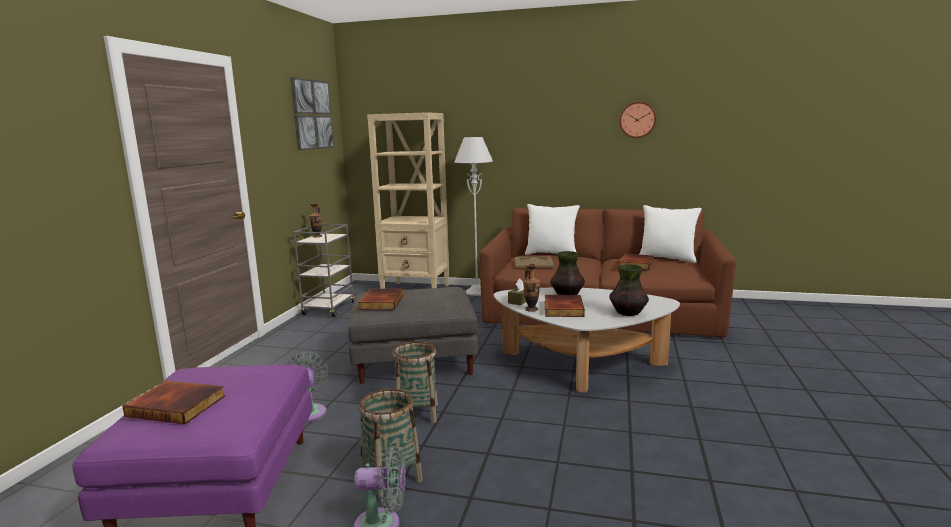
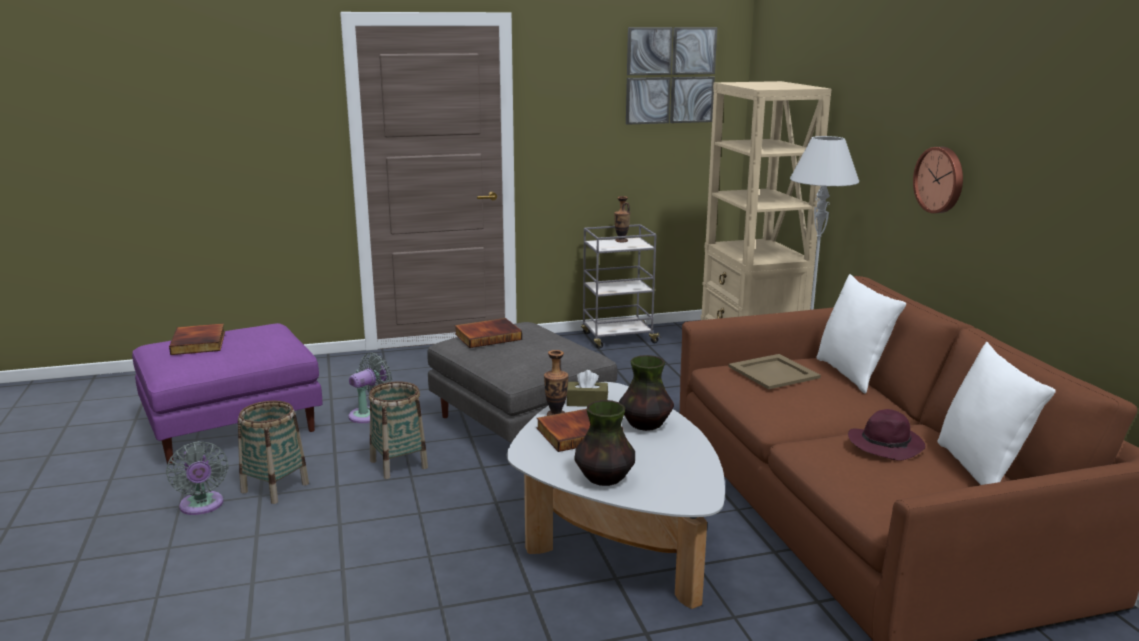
camera: 60 degrees right, 5 degrees up
(635, 264) = (886, 445): book -> purple hat
(637, 120) = (1082, 155): wall clock -> wall clock (940, 179)

